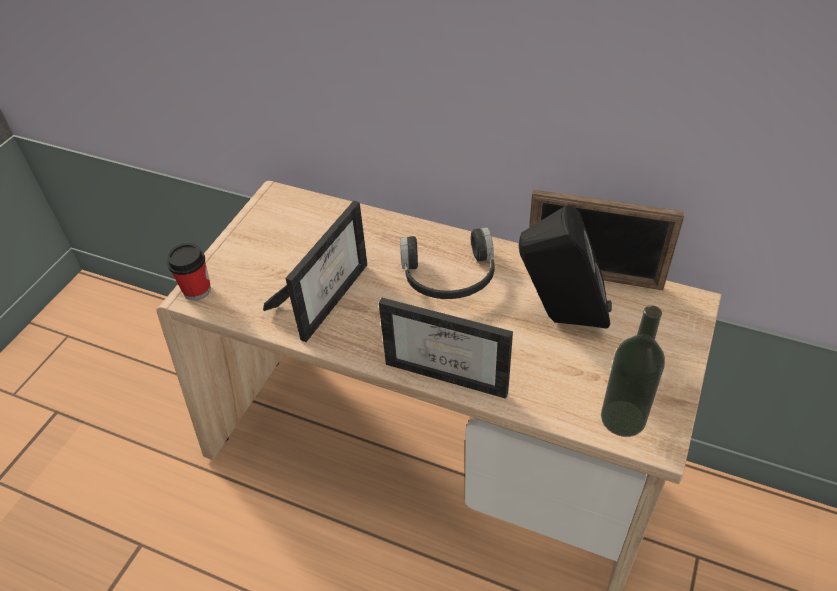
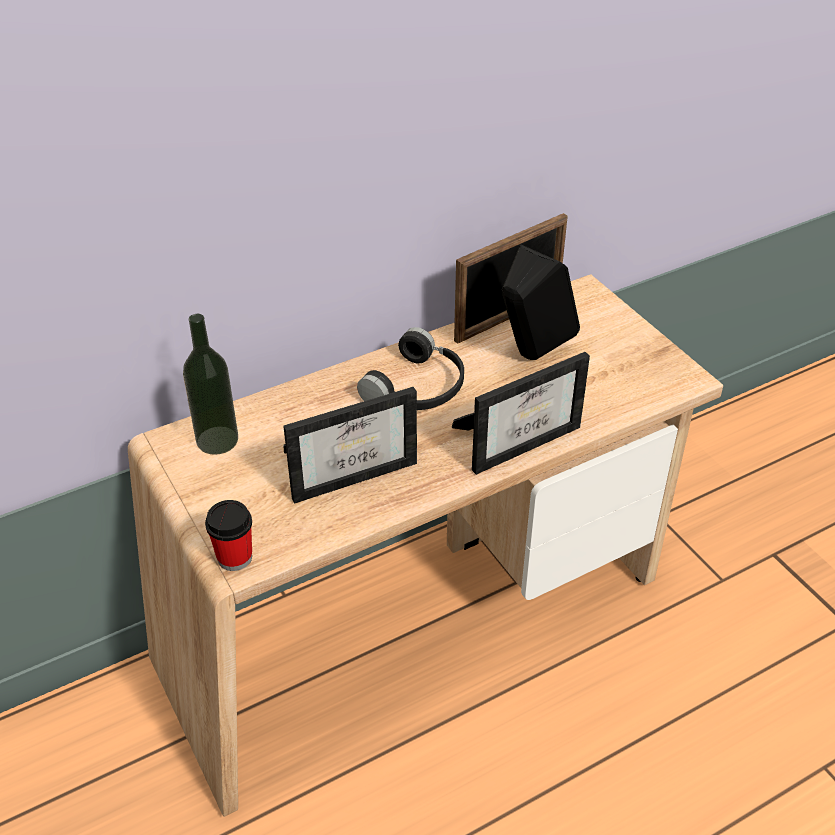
camera: 55 degrees left, 5 degrees down
(326, 295) = (352, 471): picture frame -> picture frame turned 90 degrees clockwise
(623, 418) = (653, 382): bottle -> bottle (217, 440)

